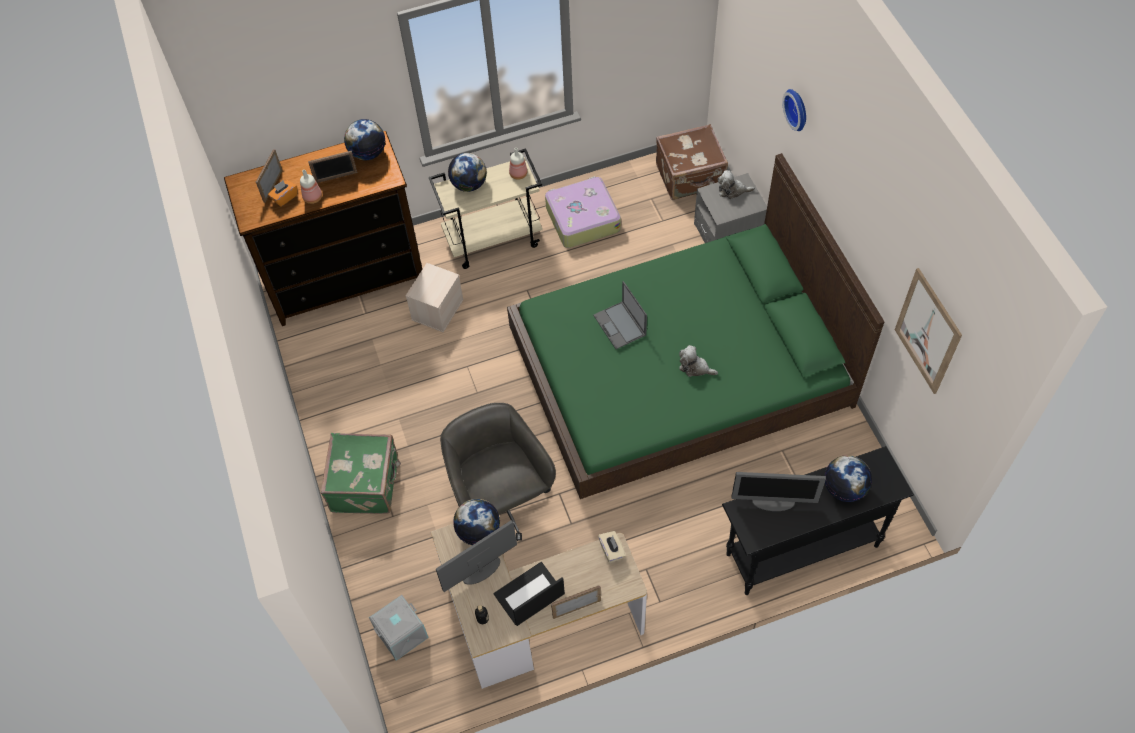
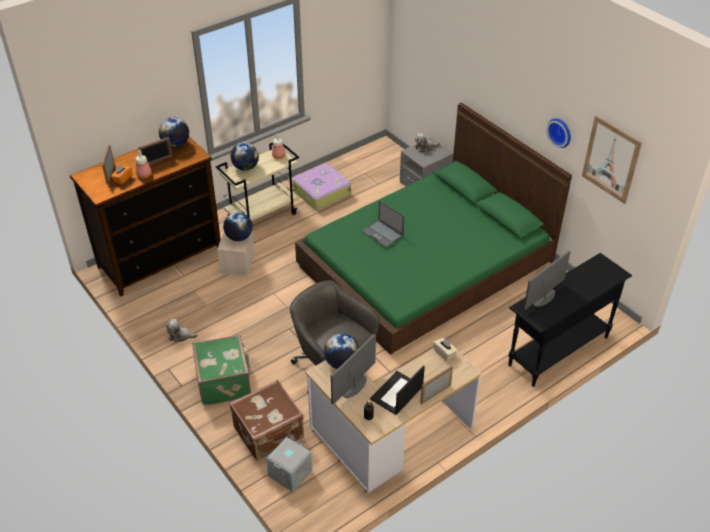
camera: 20 degrees left, 15 degrees down
(690, 177) = (385, 158): brown suitcase -> brown suitcase (269, 433)
(695, 367) = (445, 248): plush toy -> plush toy (181, 336)
(773, 502) = (543, 298): monitor -> monitor turned 150 degrees clockwise
(798, 109) = (472, 61): wall clock -> wall clock (560, 132)
(844, 488) = (586, 281): globe -> globe (239, 237)

